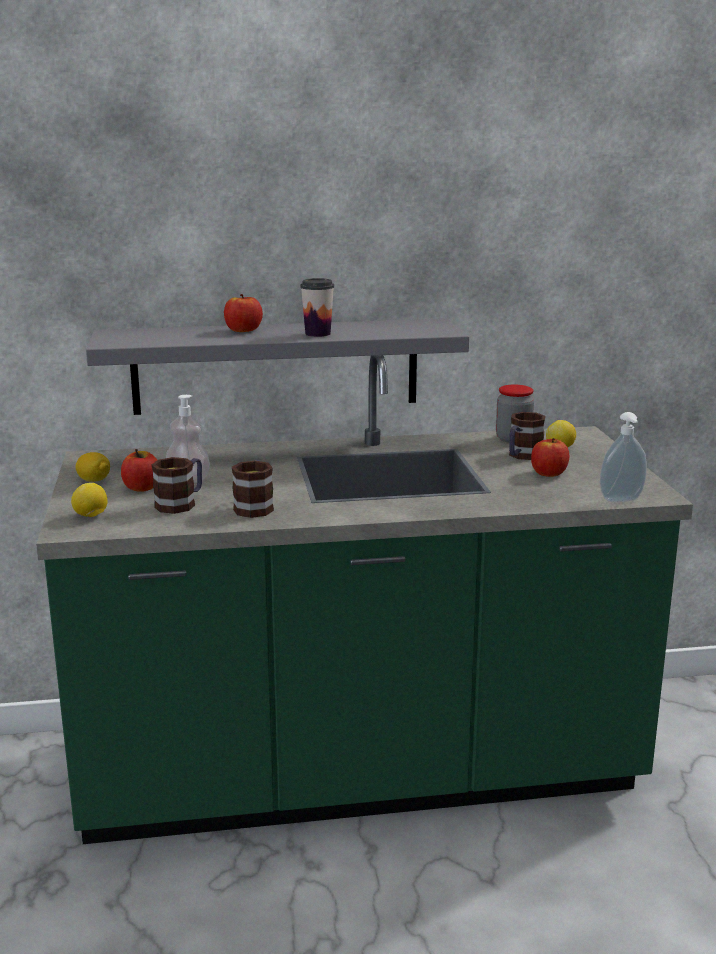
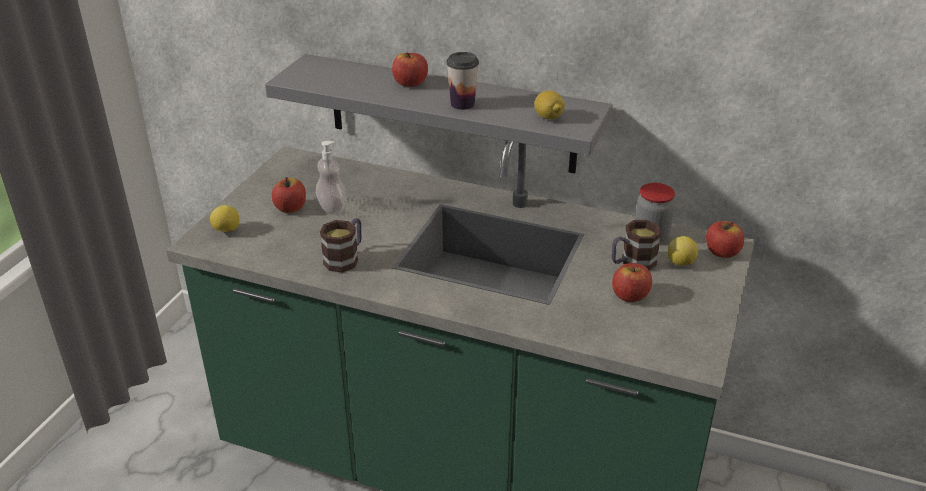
camera: 30 degrees right, 15 degrees up
(94, 480) = (268, 188): lemon -> lemon (548, 117)
(181, 503) = (299, 236): mug -> none
(582, 437) = (722, 252): none -> apple
(622, 500) = (656, 358): soap dispenser -> none

